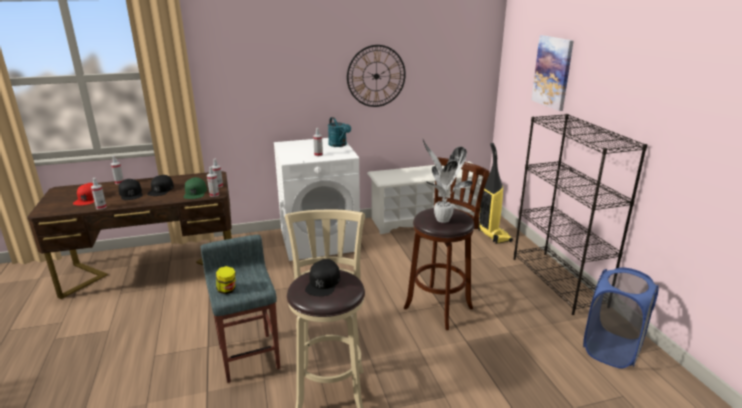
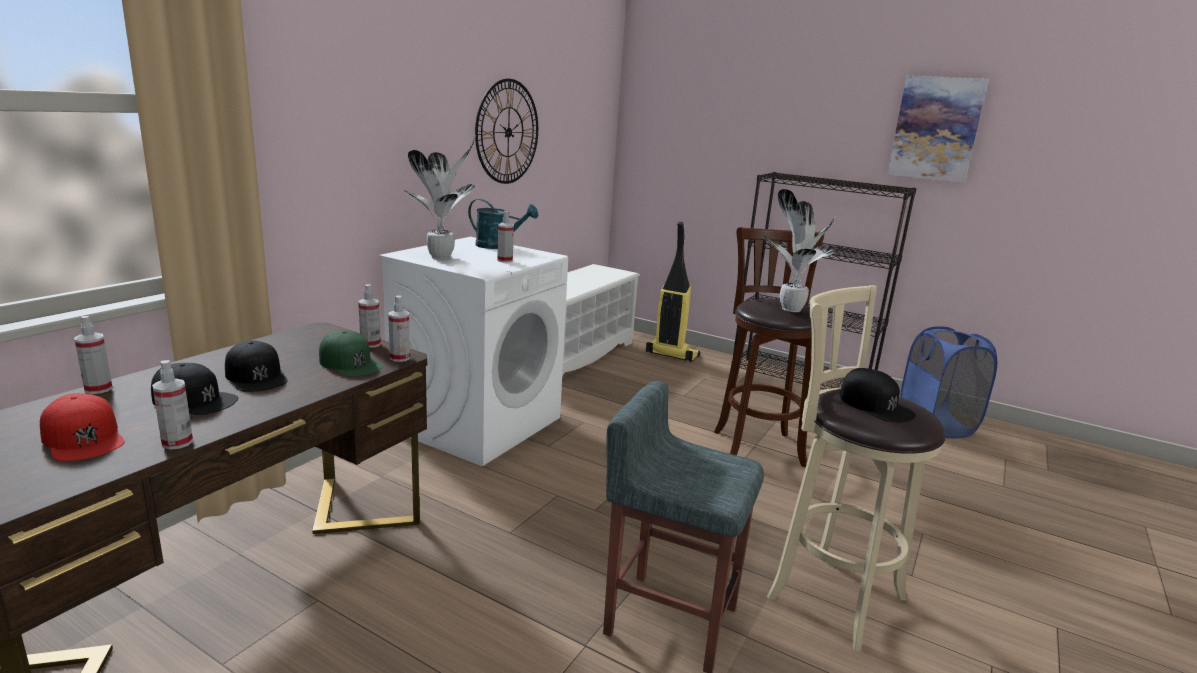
camera: 45 degrees left, 5 degrees down
(227, 290) = (704, 487): jar -> none
(295, 148) = (443, 257): none -> potted plant
(552, 72) = (736, 123): picture -> picture (936, 129)

